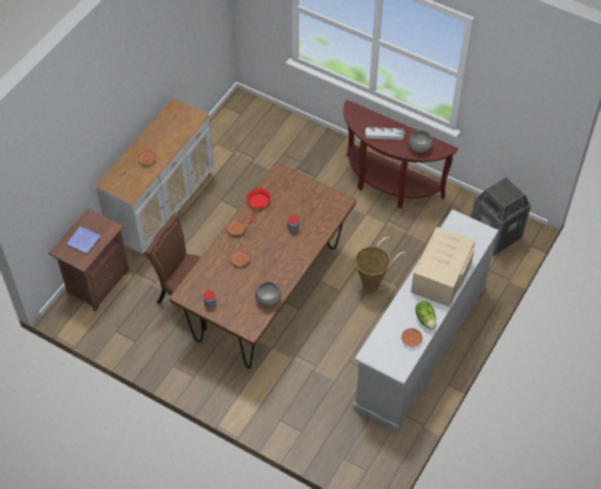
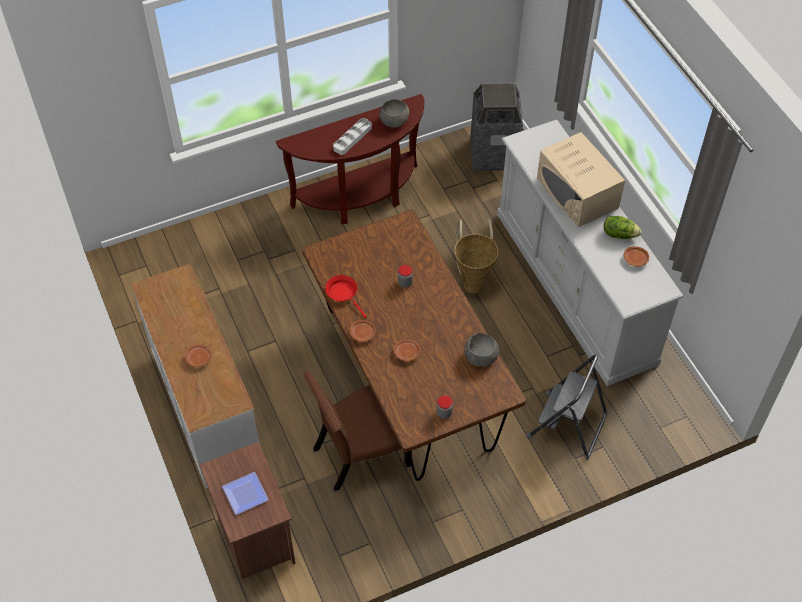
camera: 55 degrees left, 0 degrees up
(302, 404) = (570, 427): none -> grey step ladder

